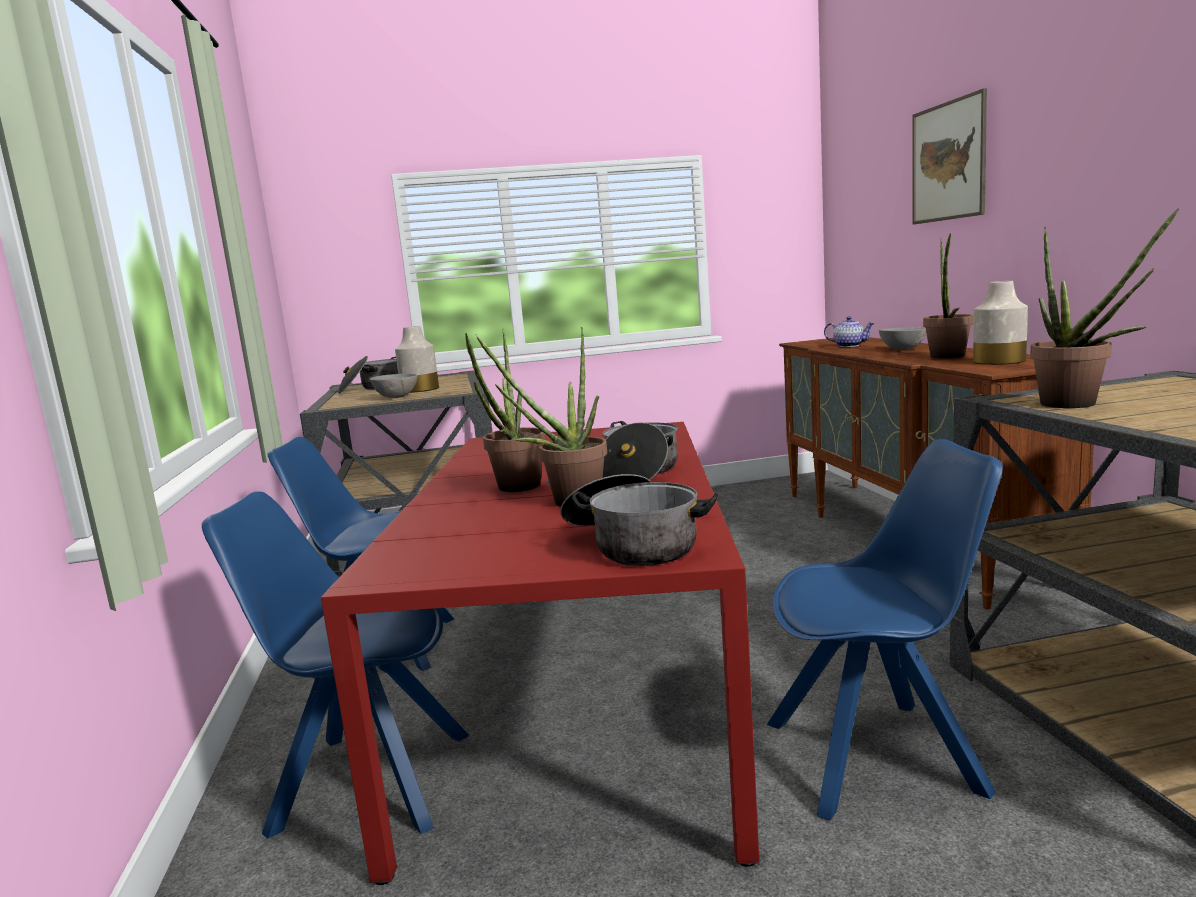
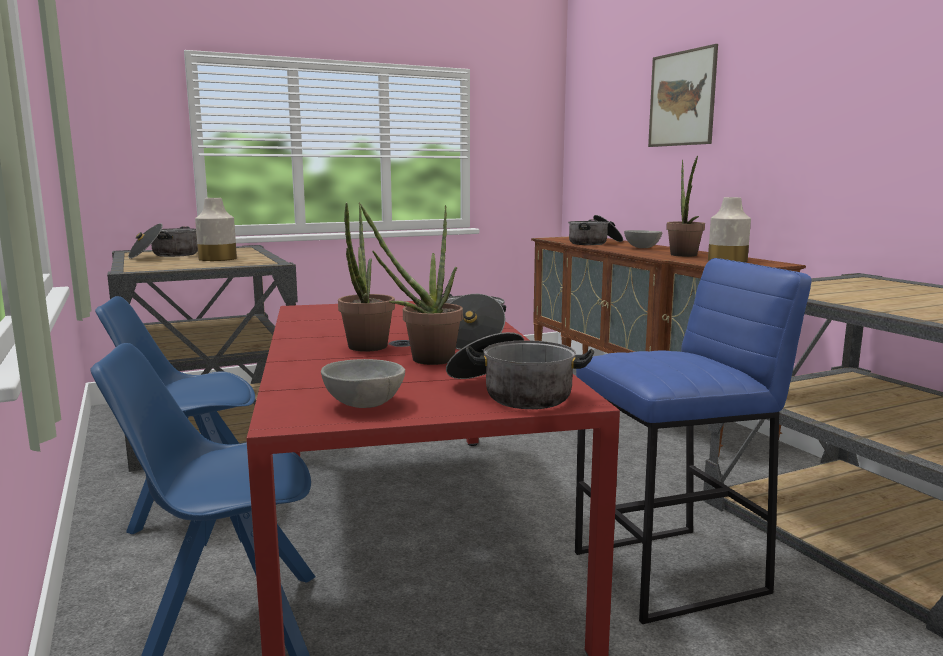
camera: 15 degrees left, 0 degrees up
(397, 397) = (200, 264): grey bowl -> grey bowl (364, 404)
(849, 346) = (595, 243): teapot -> cooking pot
(878, 756) = (671, 571): blue chair -> blue stool
(1079, 405) = (816, 293): potted plant -> none

